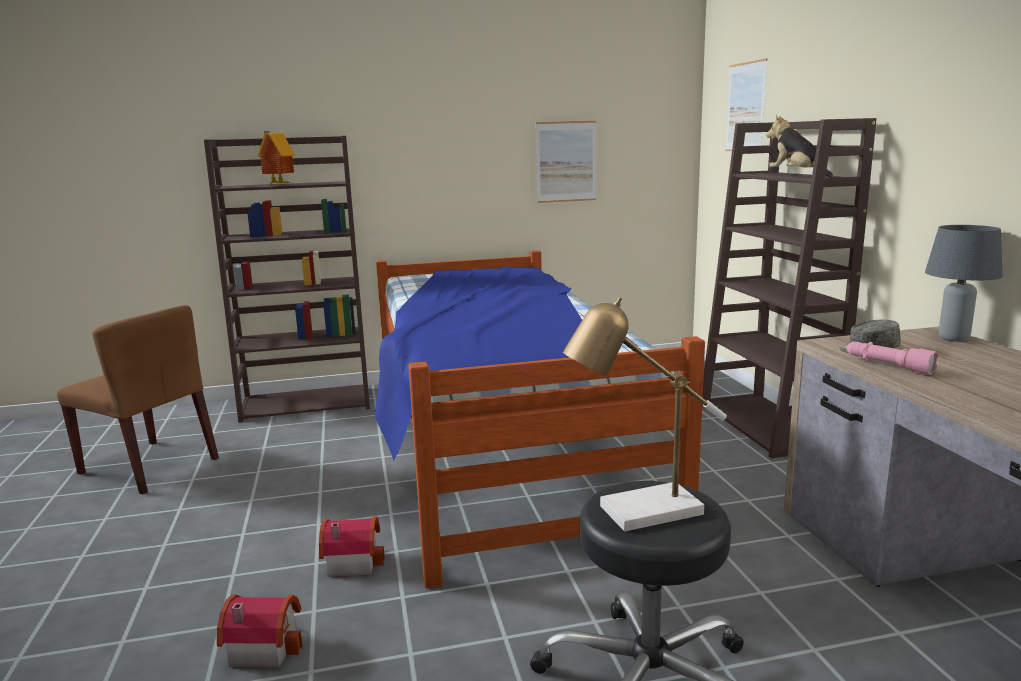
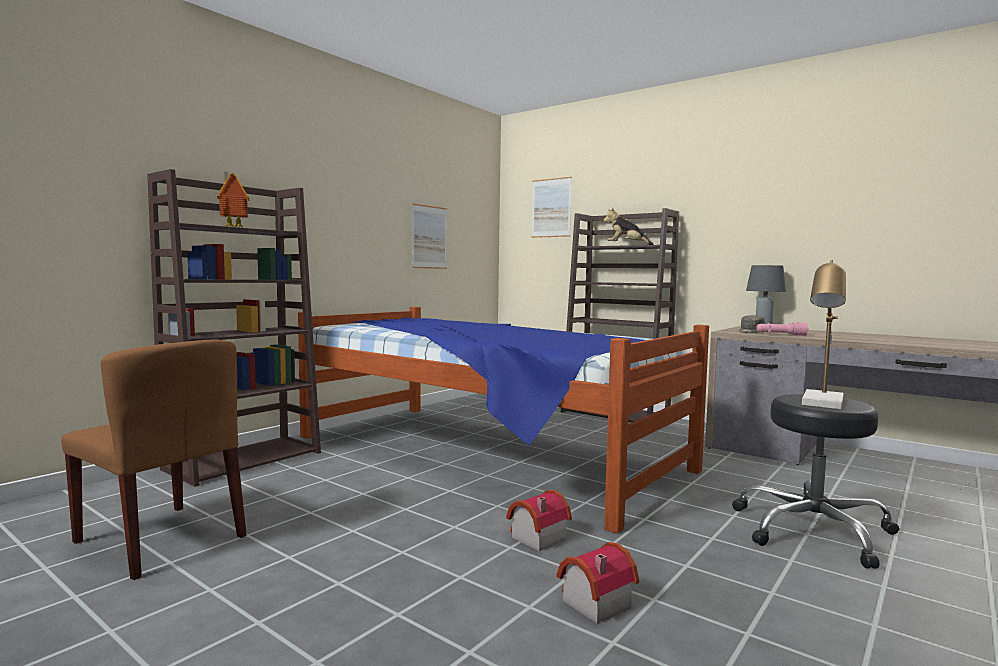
camera: 40 degrees left, 10 degrees down
(150, 466) = (162, 539): brown chair -> brown chair turned 45 degrees clockwise

